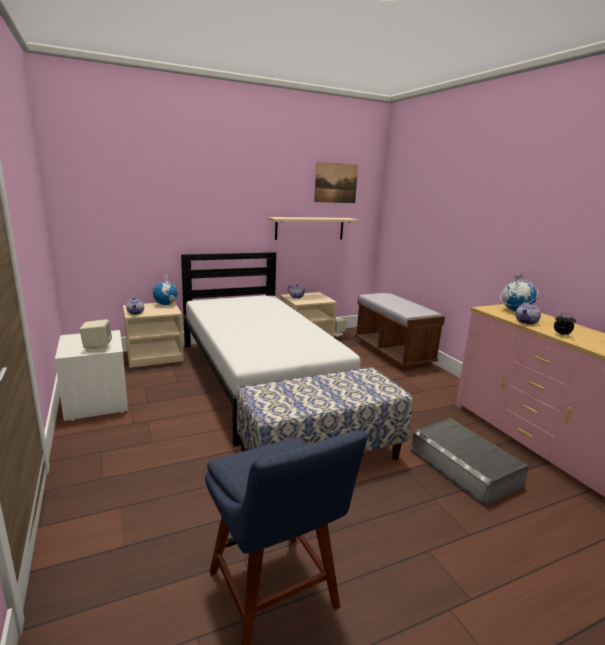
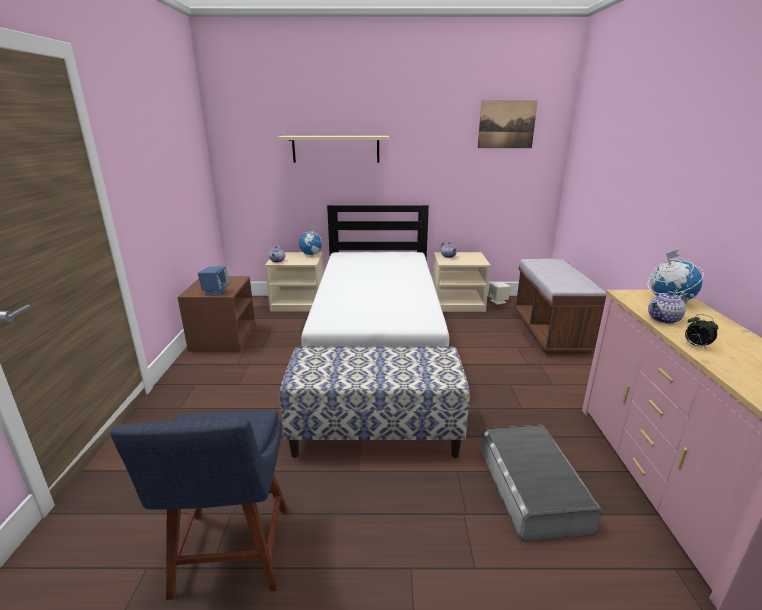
camera: 25 degrees right, 5 degrees up
(96, 401) = (223, 338): white nightstand -> brown nightstand
(97, 348) = (215, 292): beige speaker -> blue speaker
(310, 228) = (471, 179): beige shelf -> beige shelf (335, 149)

